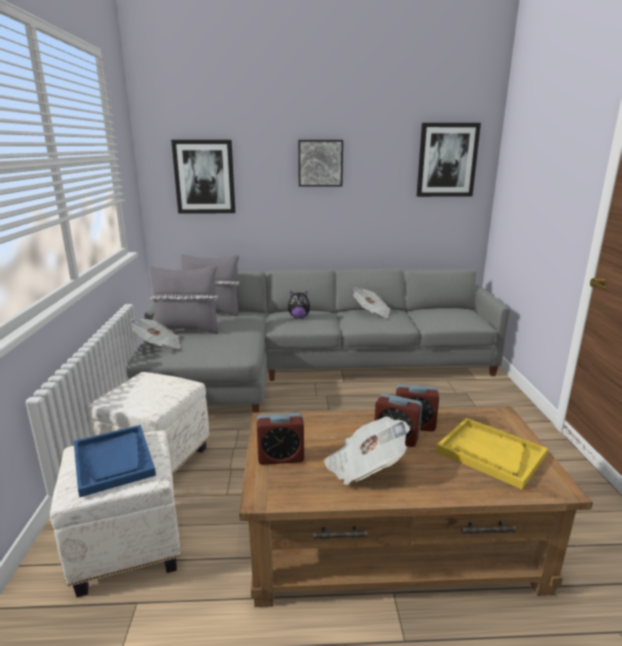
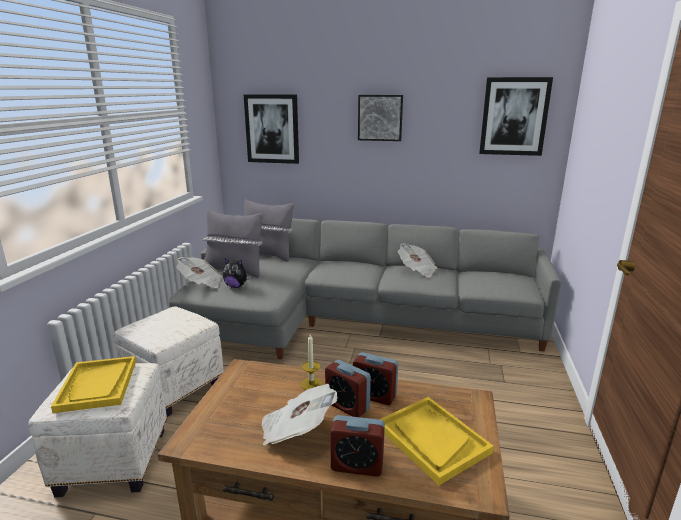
camera: 15 degrees right, 0 degrees up
(114, 461) = (98, 385): blue tray -> yellow tray
(281, 457) = (228, 407): alarm clock -> alarm clock (357, 465)
(299, 317) = (343, 268): plush toy -> plush toy (236, 286)
(348, 424) = (311, 384): none -> candle

